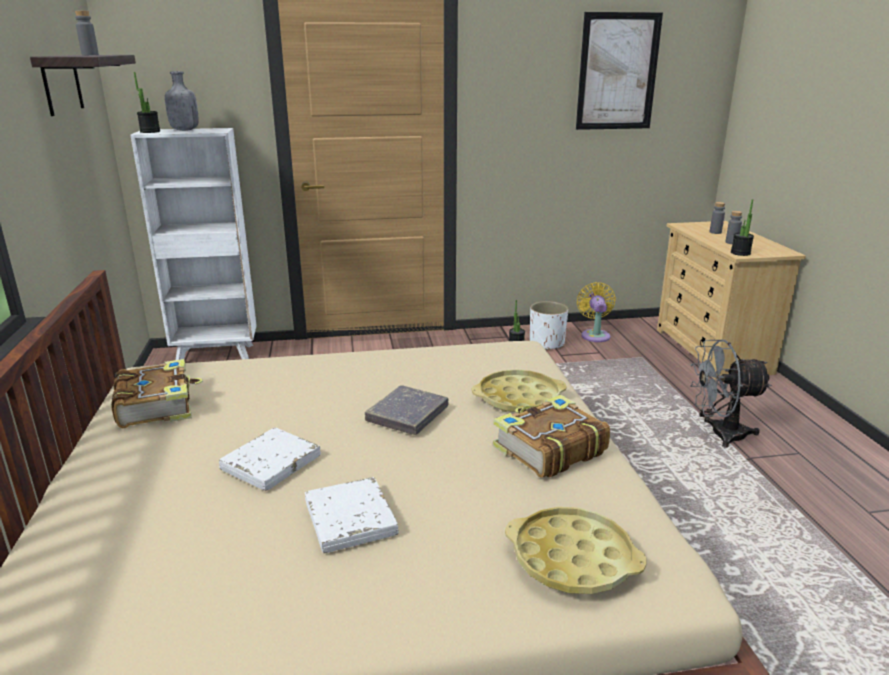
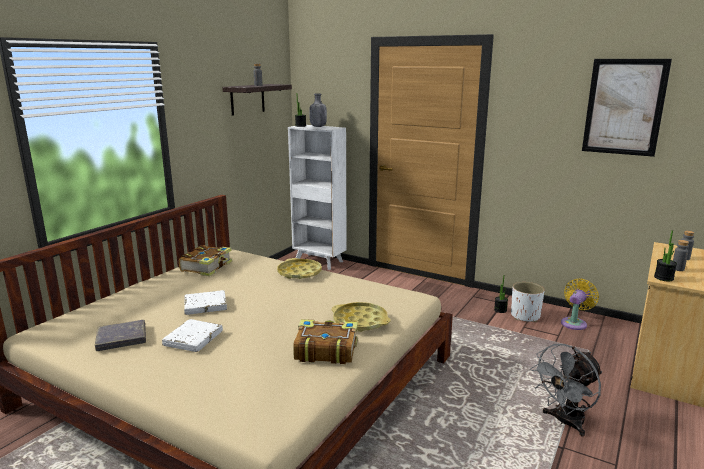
camera: 40 degrees right, 5 degrees down
(407, 414) = (292, 308): grey book -> grey book (121, 338)
(572, 558) = (240, 396): yellow tray -> yellow tray (299, 273)
(719, 434) = (564, 422): grey fan -> grey fan turned 75 degrees counterclockwise

